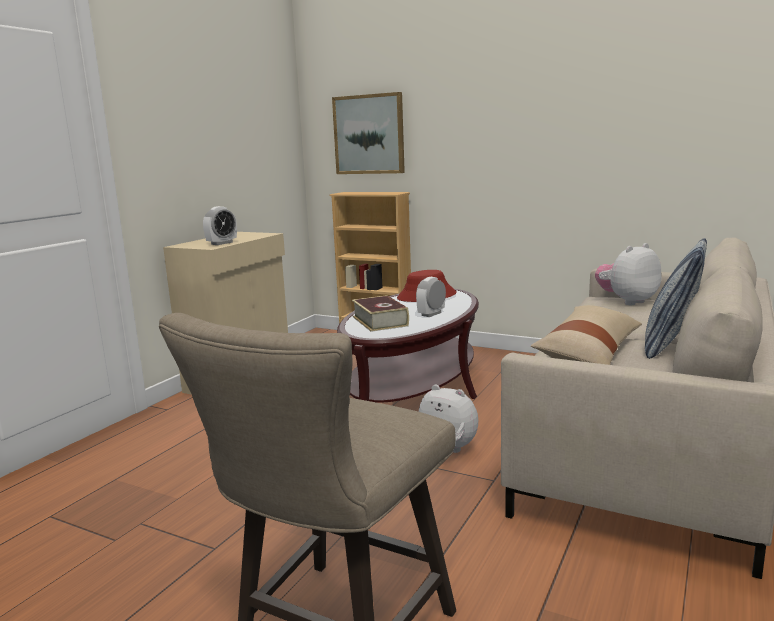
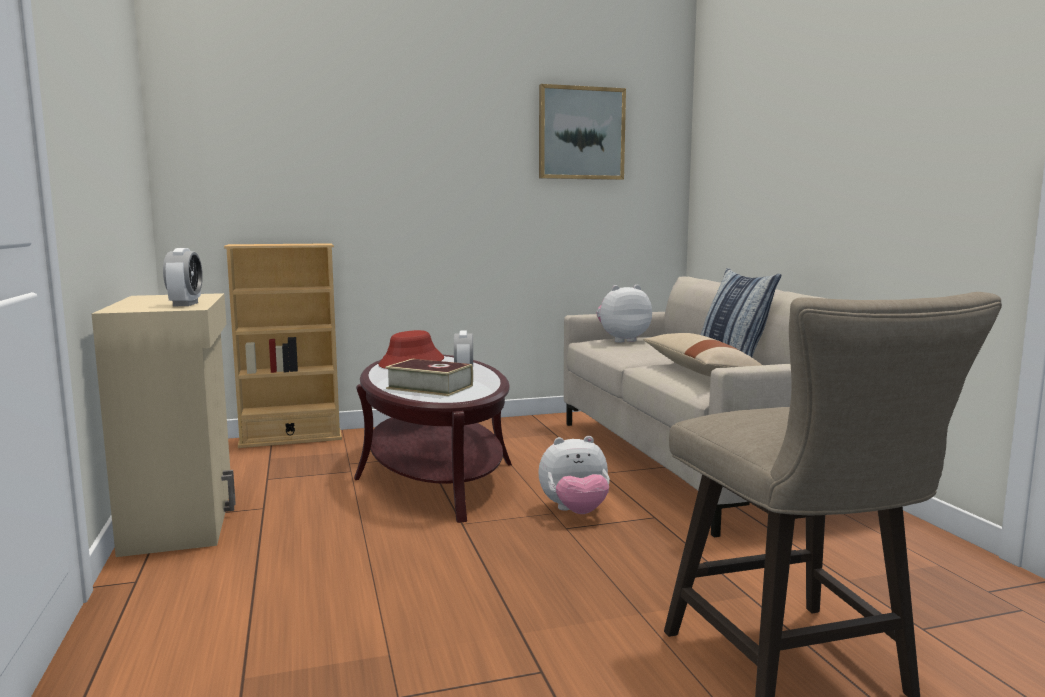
camera: 45 degrees left, 5 degrees down
(369, 134) = (268, 169): picture -> picture (581, 133)
(627, 301) = (622, 340): plush toy -> plush toy turned 60 degrees clockwise

